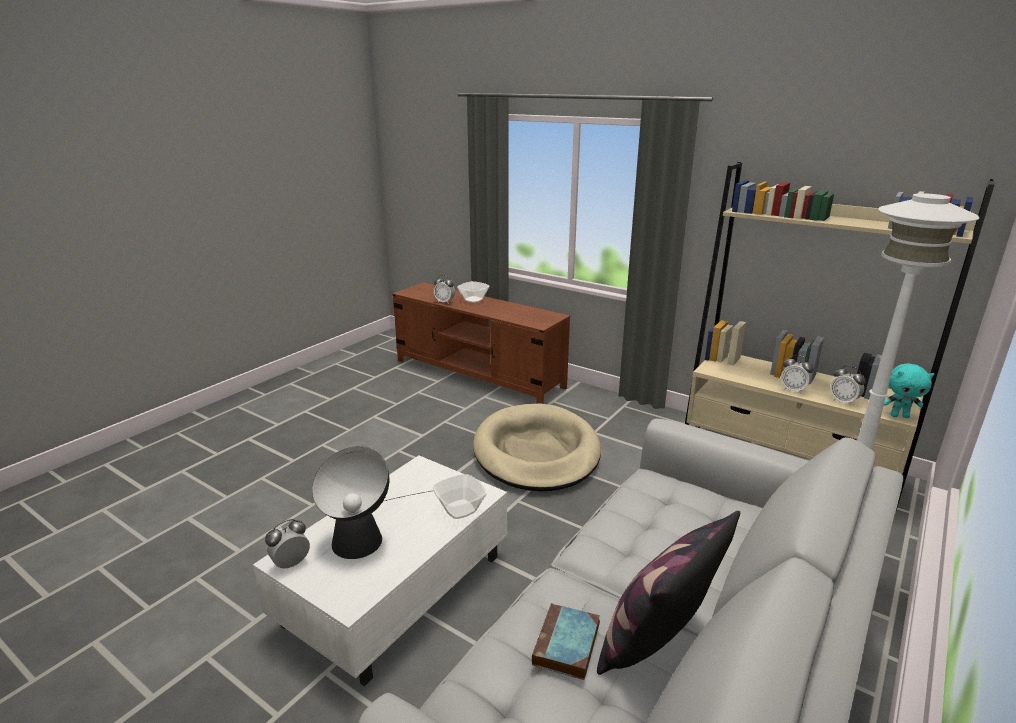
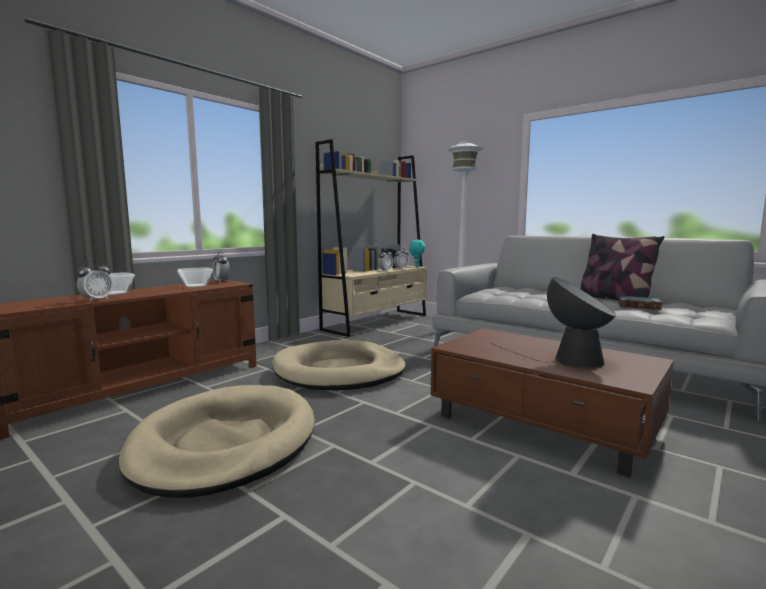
camera: 85 degrees left, 15 degrees down
(291, 563) = (632, 379): alarm clock -> alarm clock (222, 281)
(382, 425) = (225, 443): none -> beige dog bed
(394, 590) = (544, 424): white coffee table -> brown coffee table
(460, 510) = (513, 337): bowl -> bowl (196, 286)

